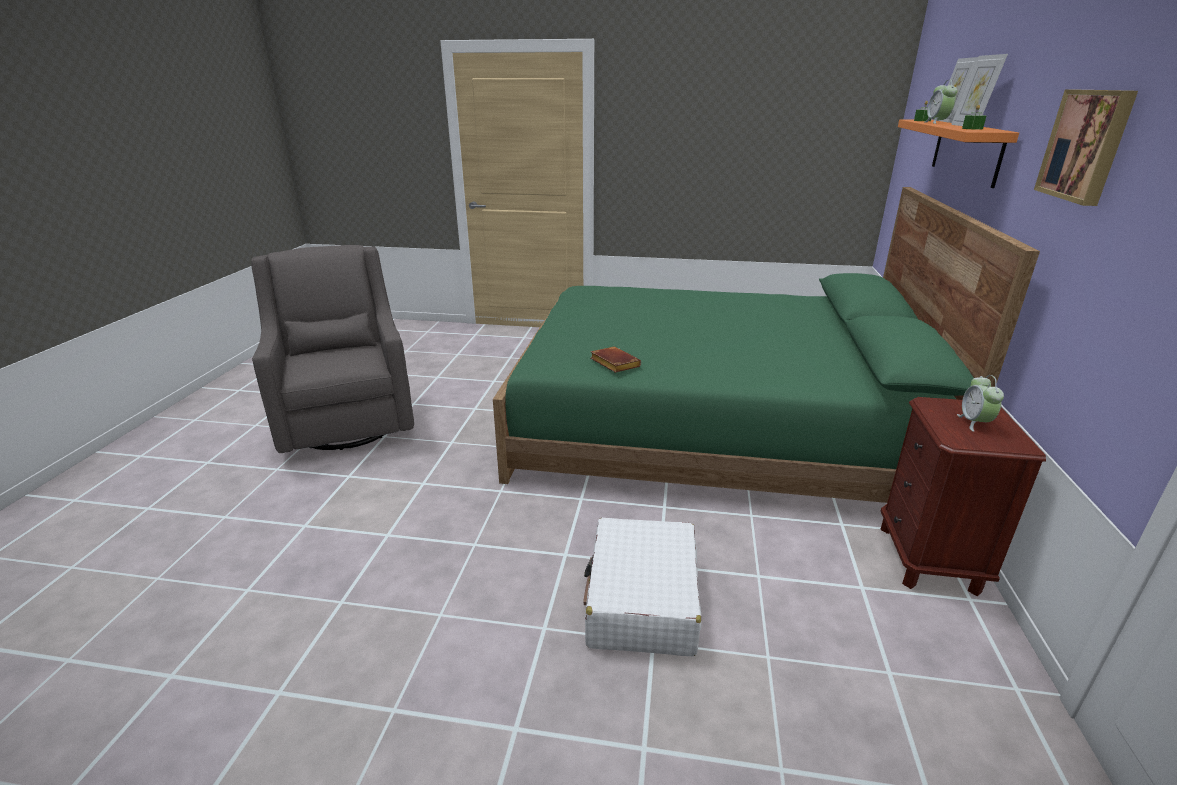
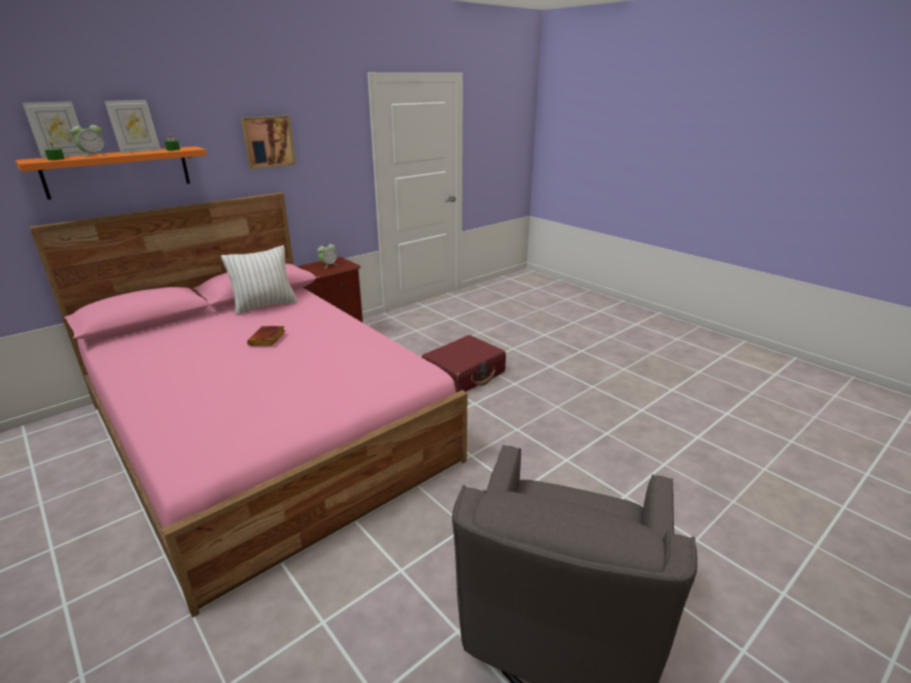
camera: 140 degrees left, 0 degrees up
(613, 363) = (379, 349): brown book -> brown book (268, 339)
(642, 600) = (464, 374): white suitcase -> red suitcase
(711, 425) = (266, 431): green bed -> pink bed
(840, 359) = (265, 306): none -> white pillow

